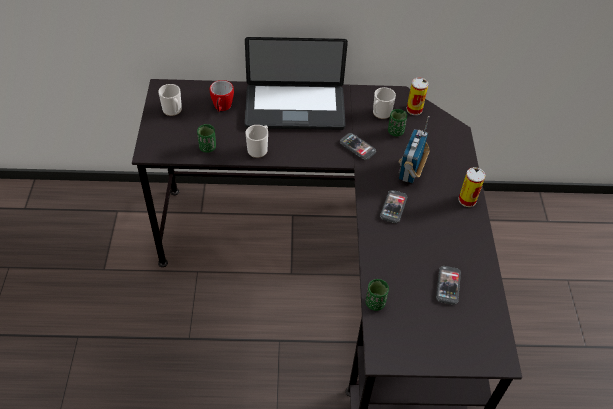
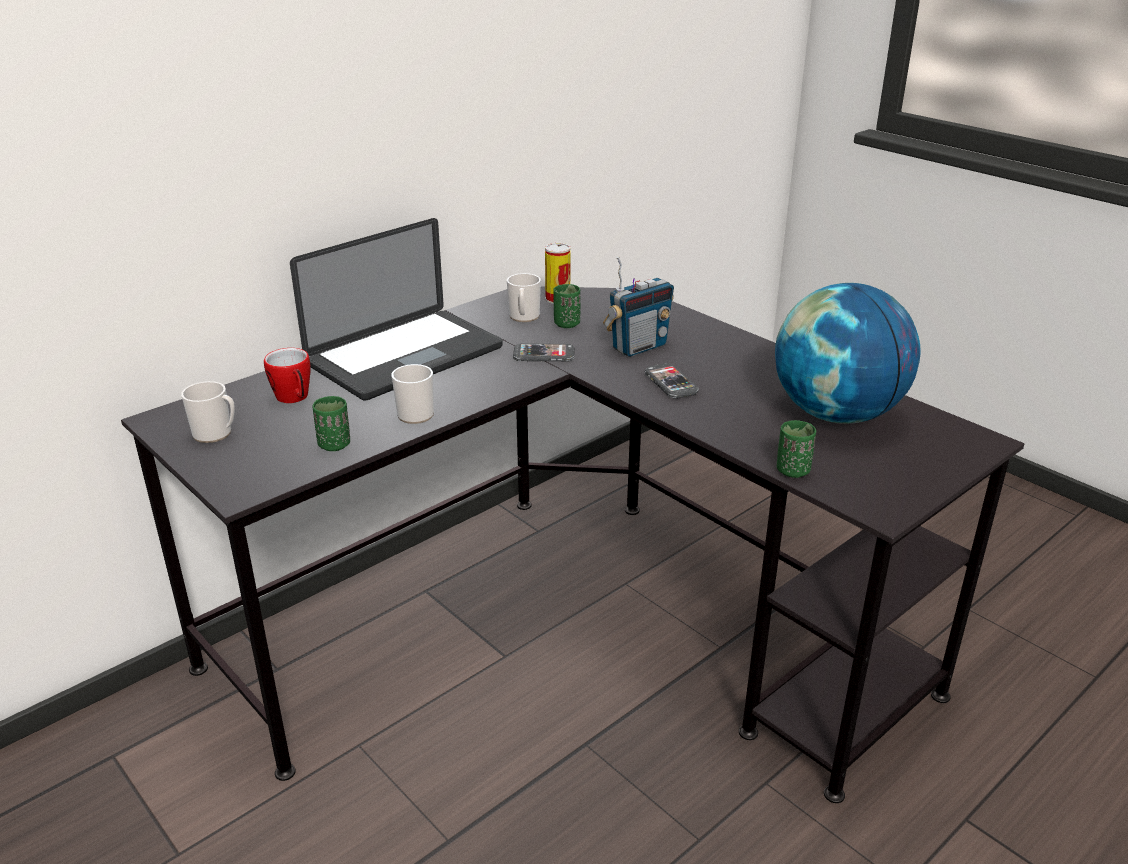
camera: 40 degrees left, 20 degrees down
(410, 171) = (638, 347): radio -> radio turned 105 degrees counterclockwise
(448, 286) = (836, 414): phone -> globe
(467, 200) = (735, 341): can -> none

